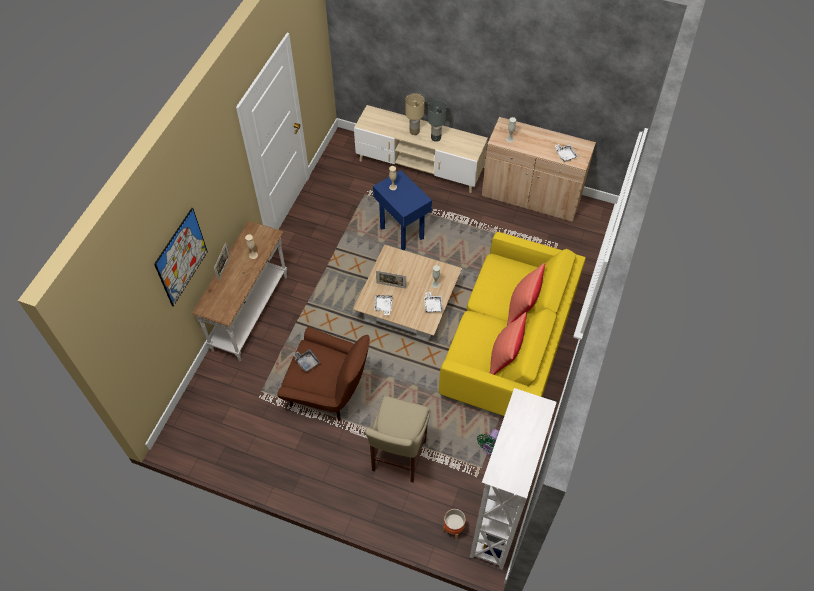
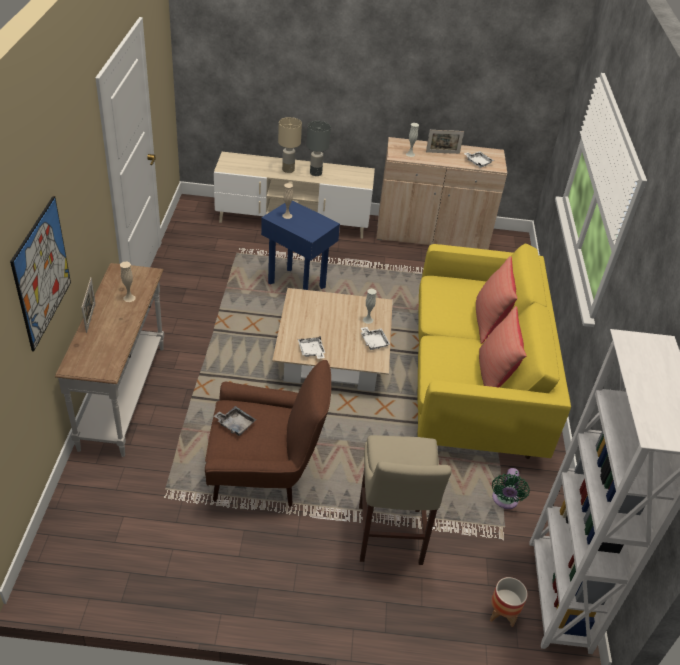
camera: 20 degrees left, 15 degrees down
(391, 285) = (313, 328): picture frame -> picture frame (442, 153)

